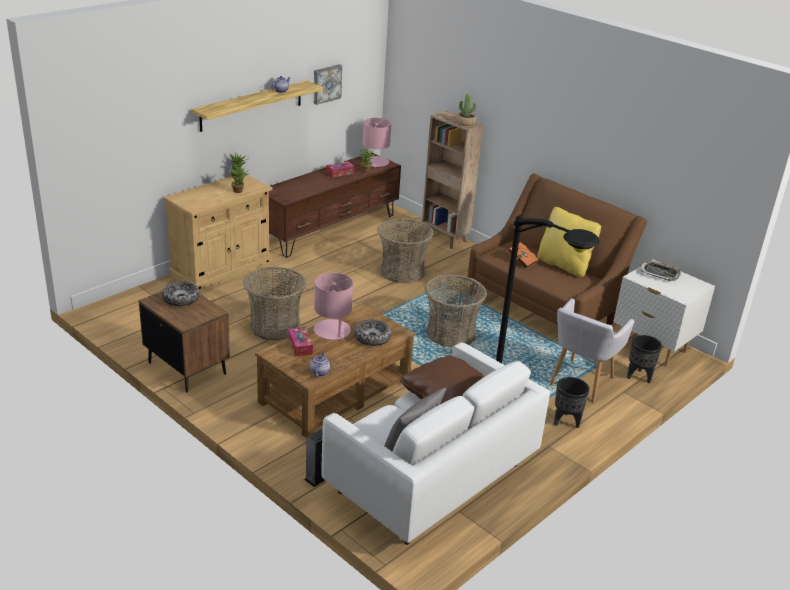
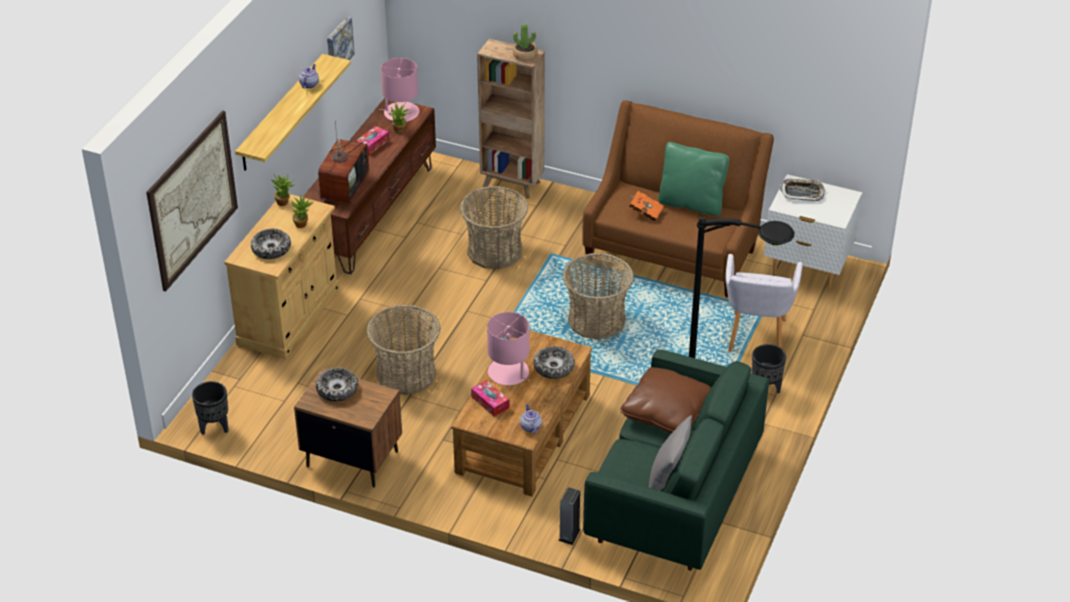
camera: 20 degrees left, 10 degrees up
(132, 125) = (192, 200): none -> picture
(203, 198) = (271, 249): none -> bowl
(299, 188) = (344, 186): none -> television
(430, 478) = (673, 497): white sofa -> green sofa
(564, 265) = (691, 204): yellow pillow -> green pillow
(639, 377) = (809, 311): black planter -> black planter (214, 427)

